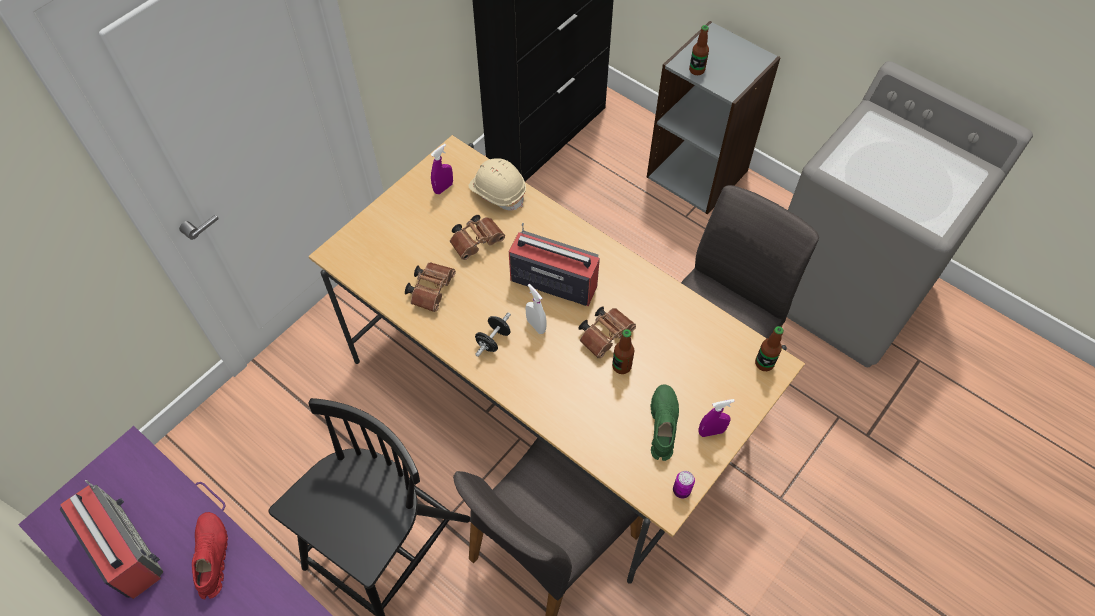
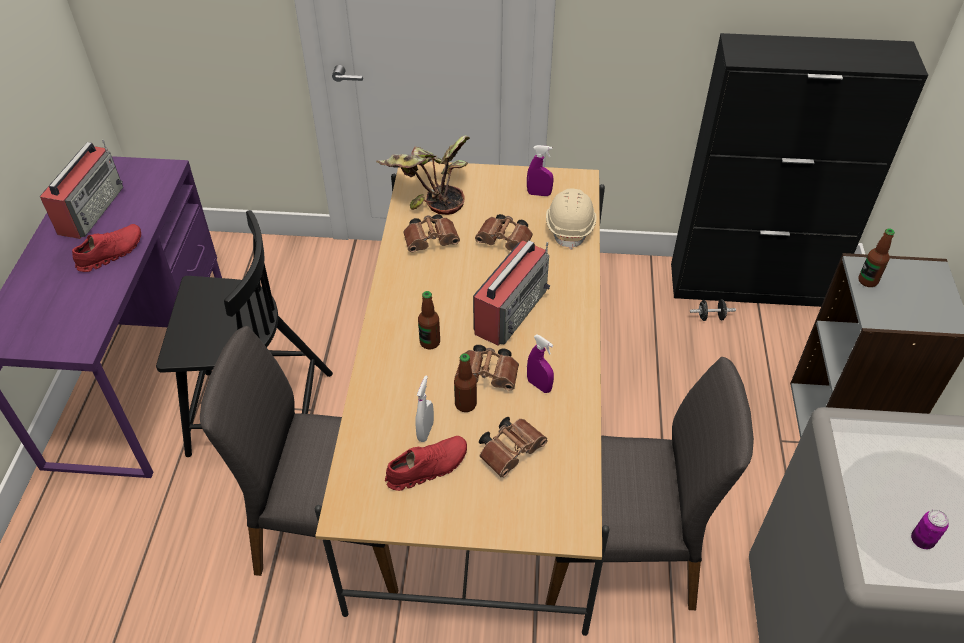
camera: 55 degrees right, 10 degrees down
(369, 260) = (426, 192): none -> potted plant
(493, 340) = (416, 304): black dumbbell -> black dumbbell (710, 317)
(536, 325) = (456, 323): white spray bottle -> white spray bottle (425, 431)
(552, 282) = (511, 310): radio -> radio turned 45 degrees clockwise
(662, 425) = (427, 468): green shoe -> red shoe
(681, 490) = (367, 518): can -> can (922, 540)
(685, 362) = (512, 451): none -> brown binoculars
(711, 432) = (451, 511): purple spray bottle -> purple spray bottle (539, 385)
(764, 363) = (568, 519): bottle -> bottle (430, 342)

